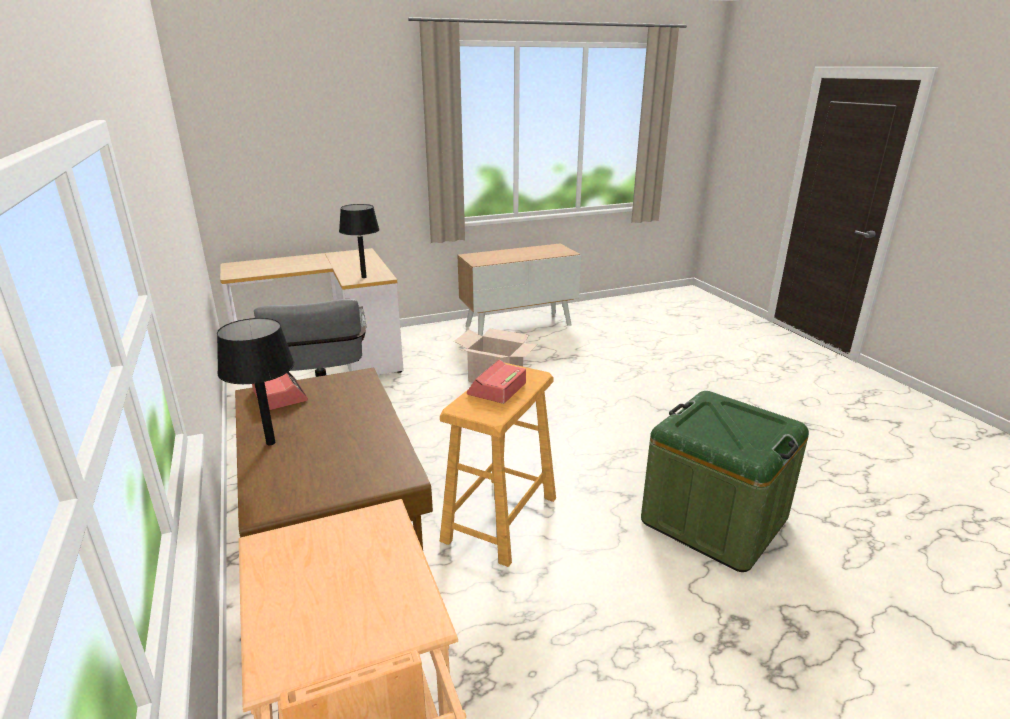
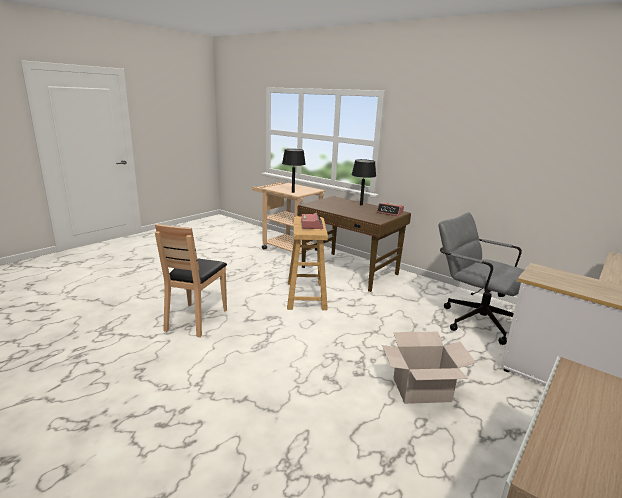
camera: 150 degrees right, 5 degrees down
(364, 277) = (543, 273): black table lamp -> black table lamp (293, 192)
(714, 520) = (196, 319): green storage box -> brown chair

